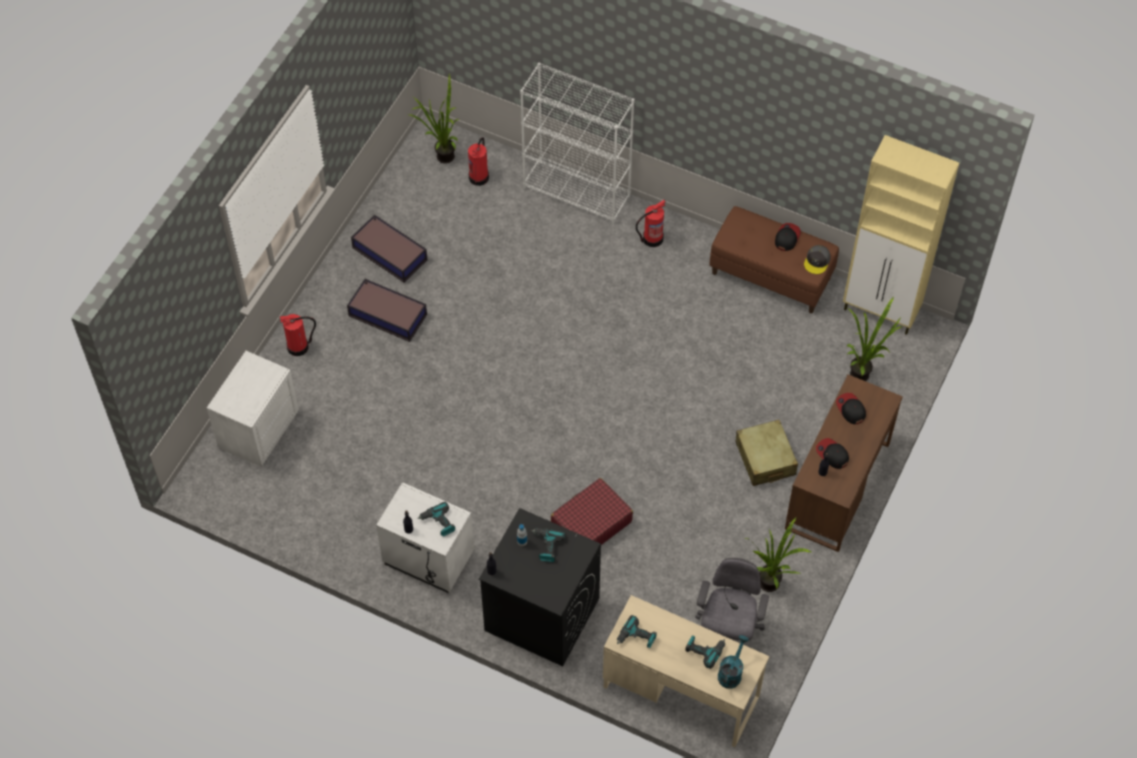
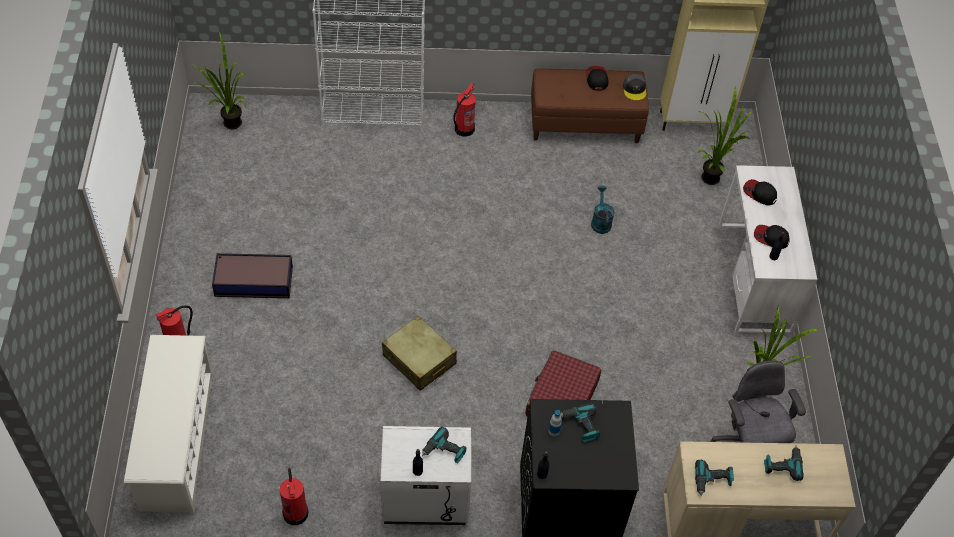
camera: 30 degrees left, 5 degrees down
(258, 430) = (177, 442): white nightstand -> white shoe rack
(389, 253) = (224, 225): storage box -> none
(479, 176) = (274, 129): fire extinguisher -> fire extinguisher (295, 512)
(731, 672) = (820, 475): turquoise watering can -> turquoise watering can (600, 221)
(765, 459) = (678, 278): beige suitcase -> beige suitcase (419, 360)
(837, 486) = (753, 277): brown desk -> white desk

